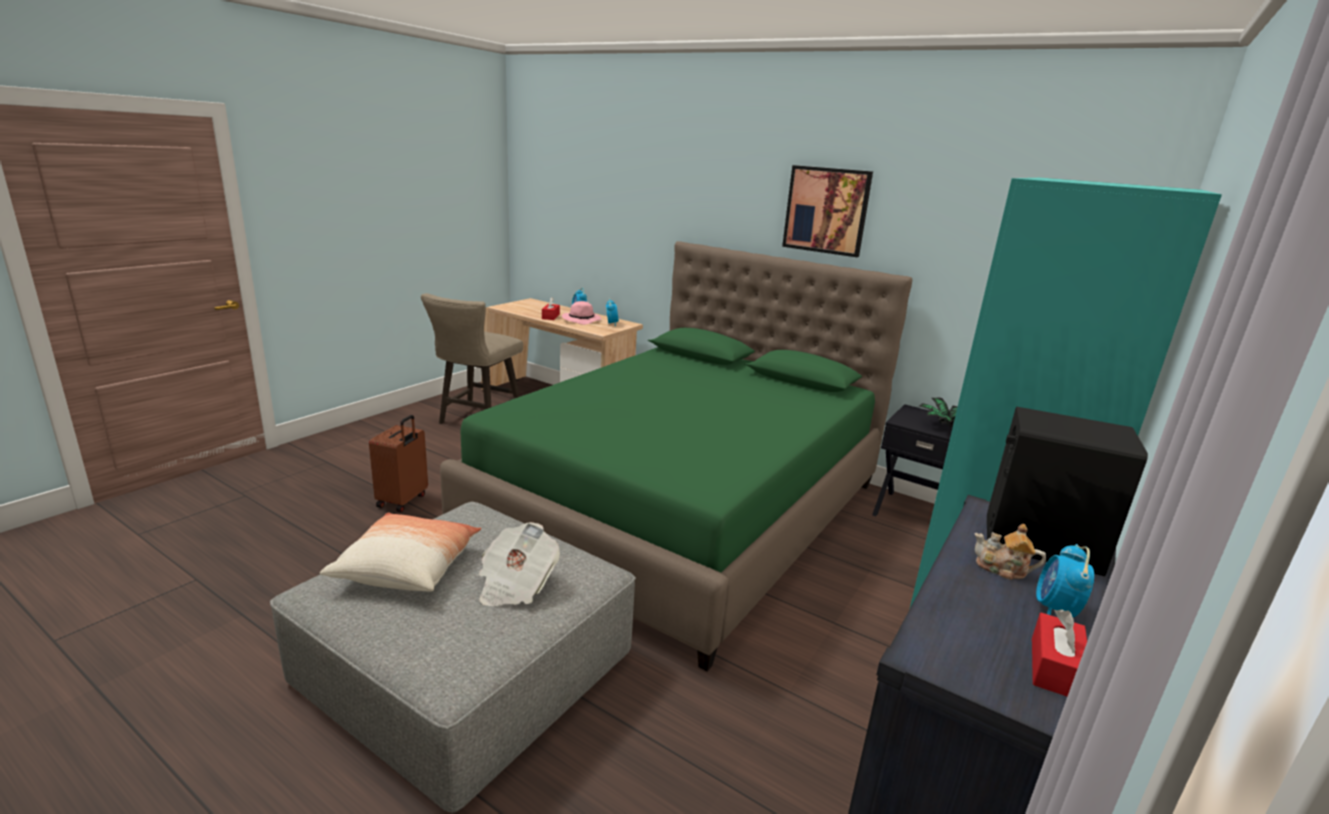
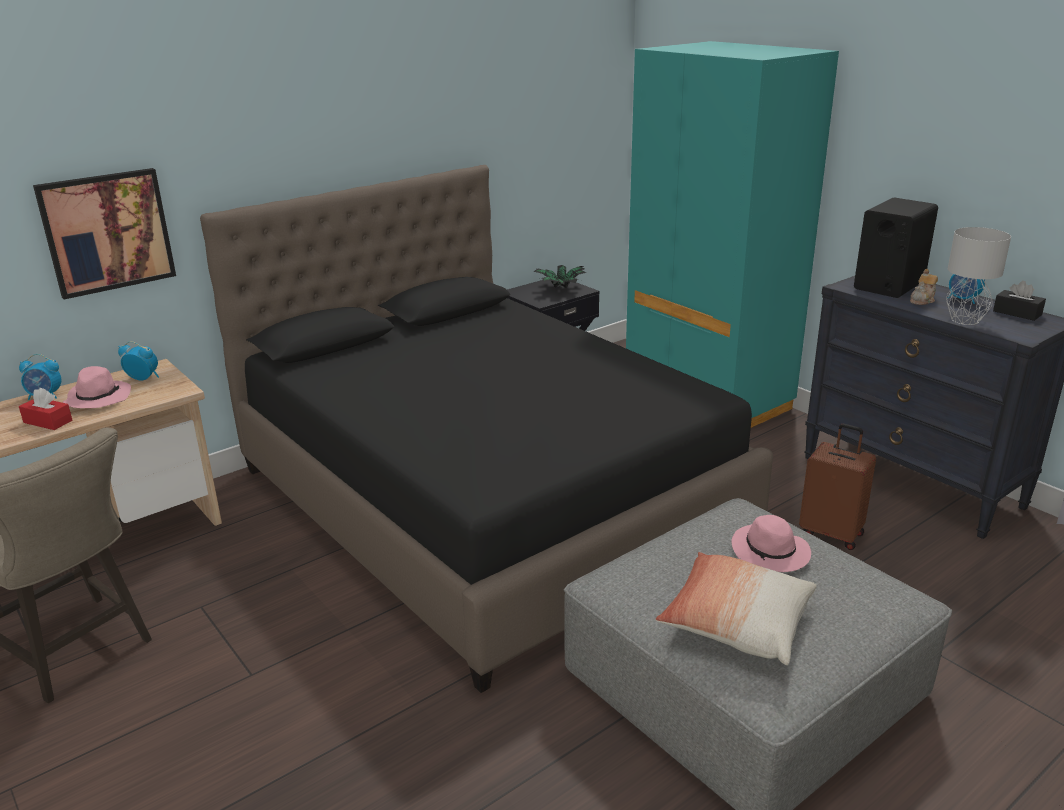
camera: 70 degrees left, 5 degrees up
(403, 501) = (342, 745): brown suitcase -> brown suitcase (832, 533)
(516, 584) = (771, 553): newspaper -> pink hat
(682, 509) = (486, 501): green bed -> black bed
(826, 210) = (382, 118): picture -> picture (107, 232)
(949, 601) = (964, 320): none -> grey table lamp
(1054, 668) = (1017, 313): red tissue box -> black tissue box

